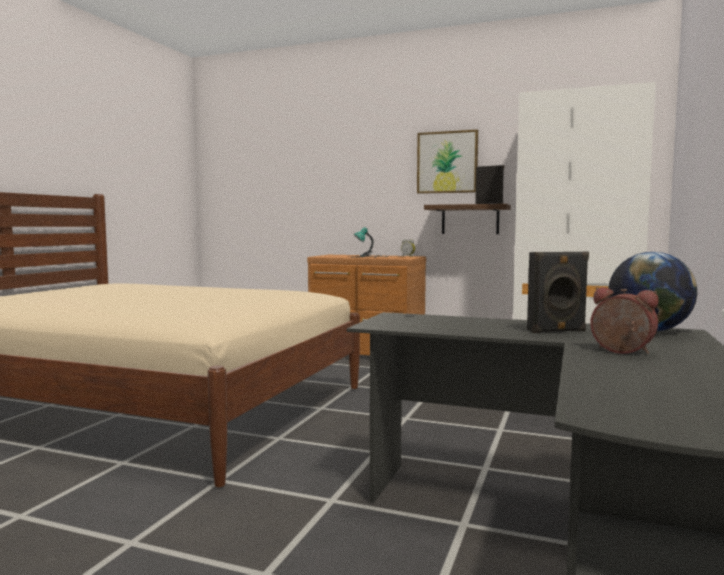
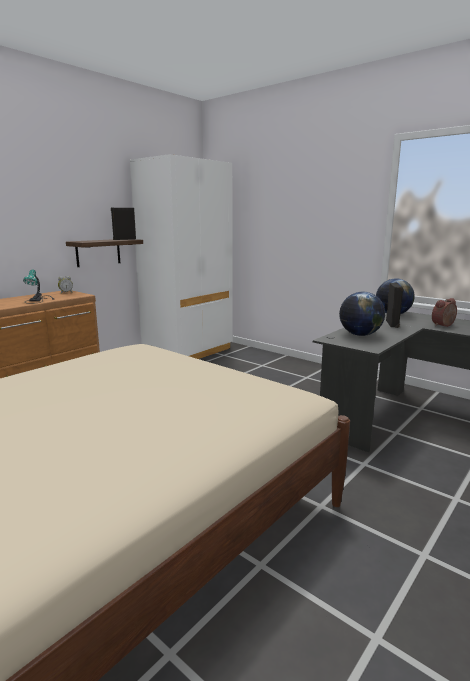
camera: 70 degrees left, 10 degrees up
(442, 321) = (359, 335): none -> globe
(447, 162) = (74, 200): picture -> none

